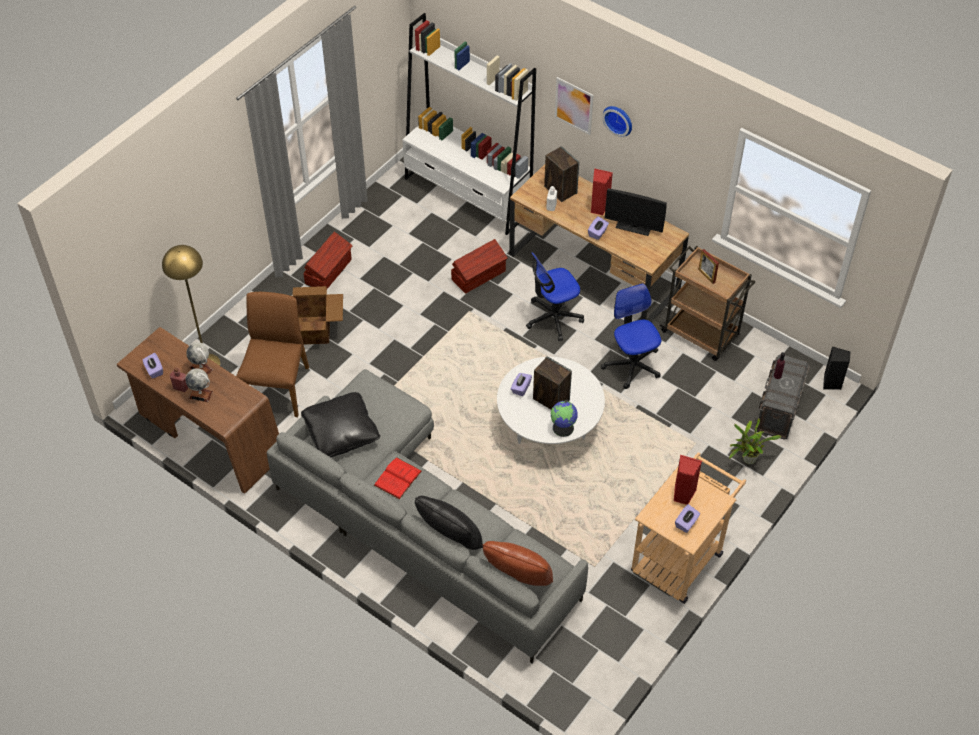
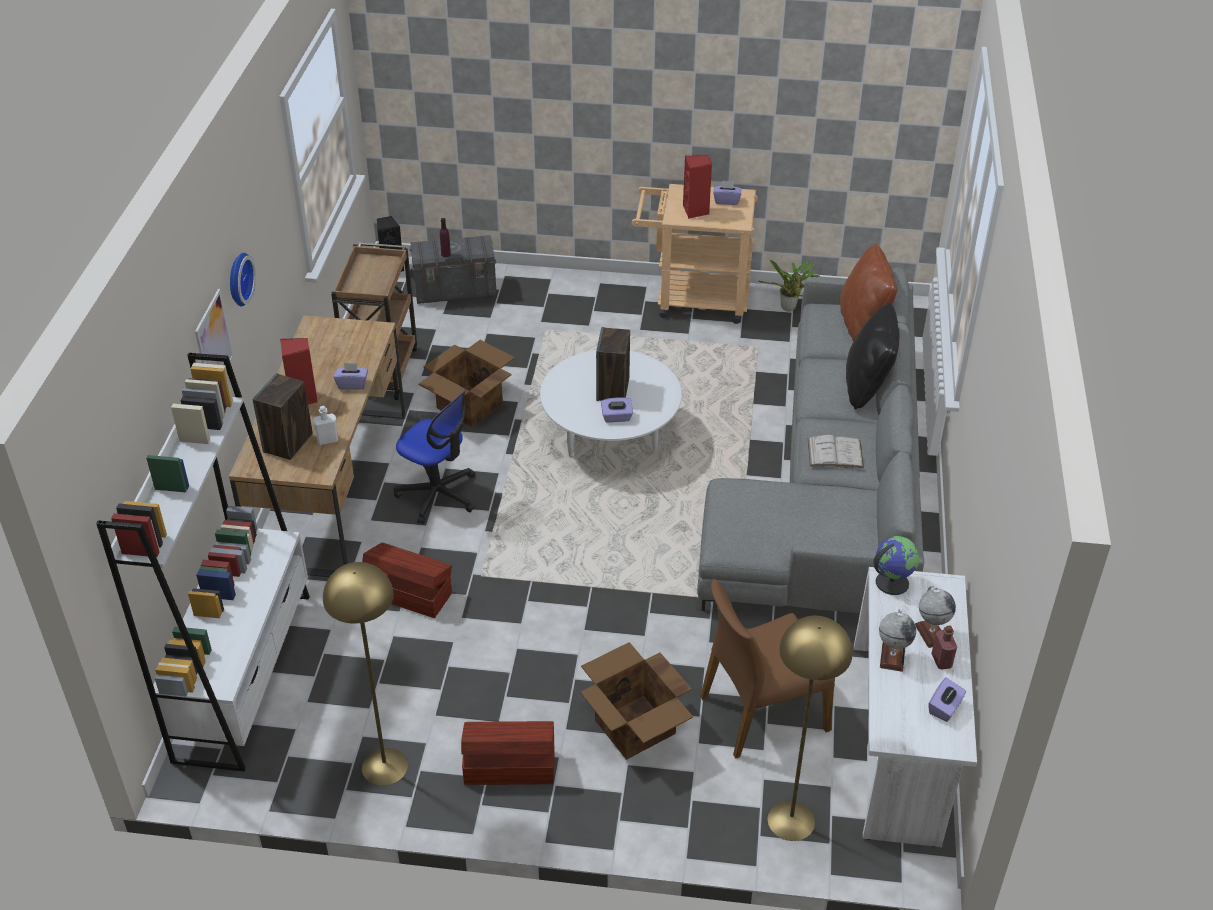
camera: 120 degrees left, 10 degrees down
(208, 436) = (899, 743): brown desk -> white desk
(341, 433) = (820, 529): black pillow -> none
(367, 227) = (384, 766): none -> yellow floor lamp
(398, 478) = (835, 453): red book -> white book
(563, 428) = (644, 367): globe -> globe (891, 582)
(632, 365) = (468, 406): office chair -> cardboard box
(633, 226) = (320, 359): monitor -> none
(706, 276) = (373, 279): picture frame -> none
(747, 460) = (539, 293): potted plant -> potted plant (790, 308)

